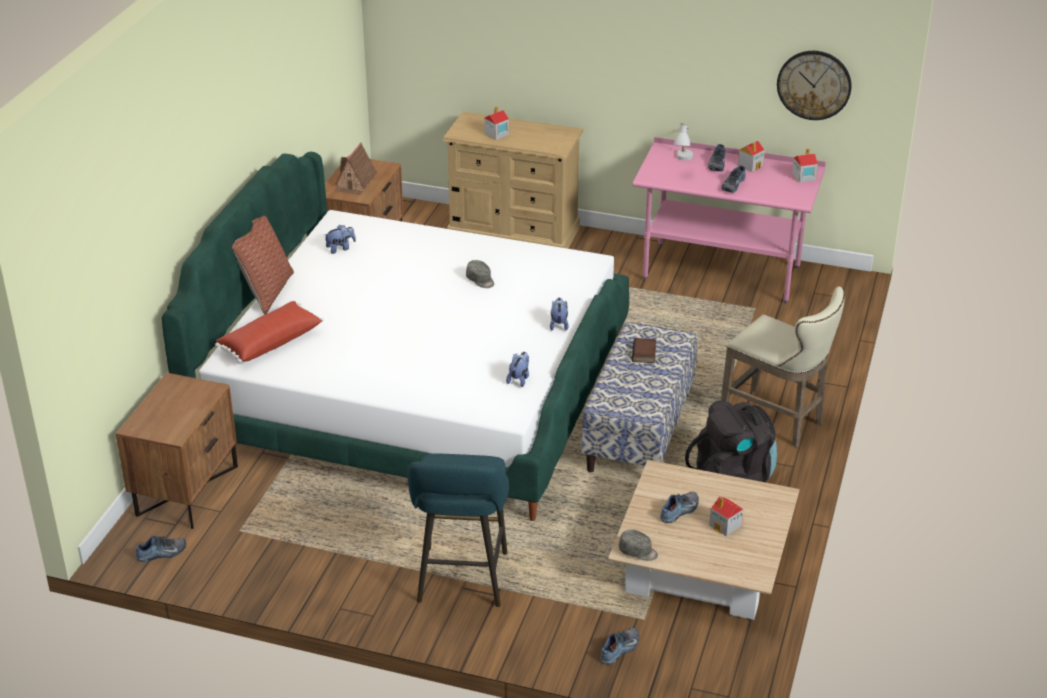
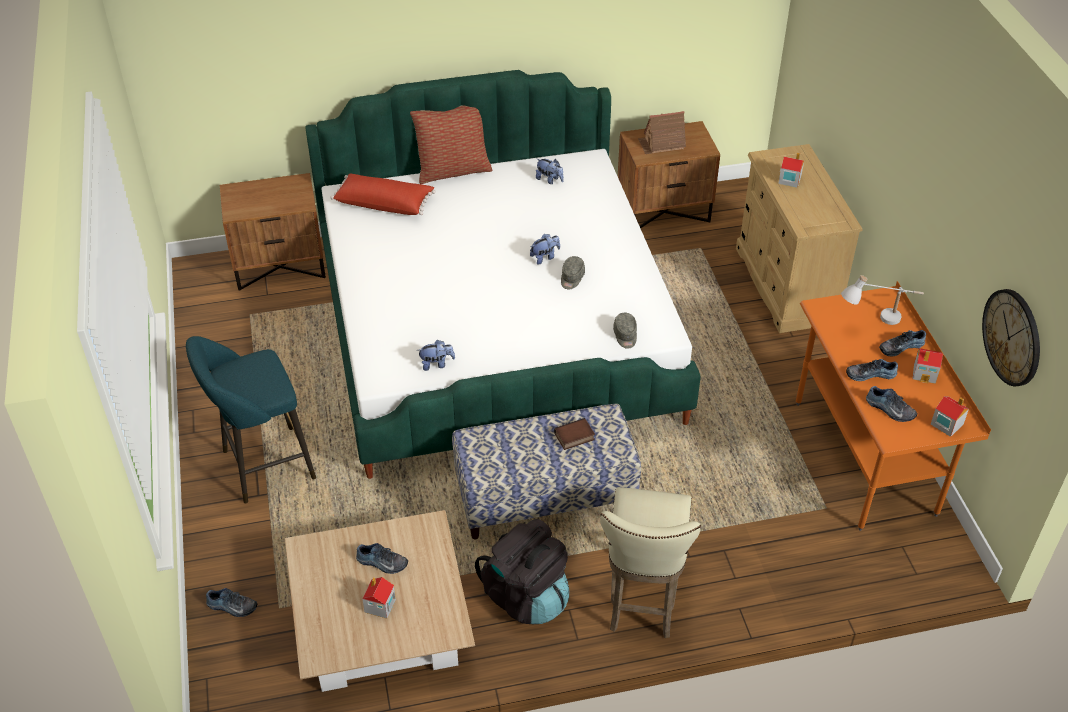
camera: 60 degrees right, 10 degrees up
(162, 554) = (202, 289): shoe -> shoe (889, 410)
(559, 324) = (542, 355): plush toy -> plush toy (545, 257)
(638, 552) = (305, 555): grey cap -> grey cap (625, 335)
(721, 273) = (865, 457): pink desk -> orange desk

